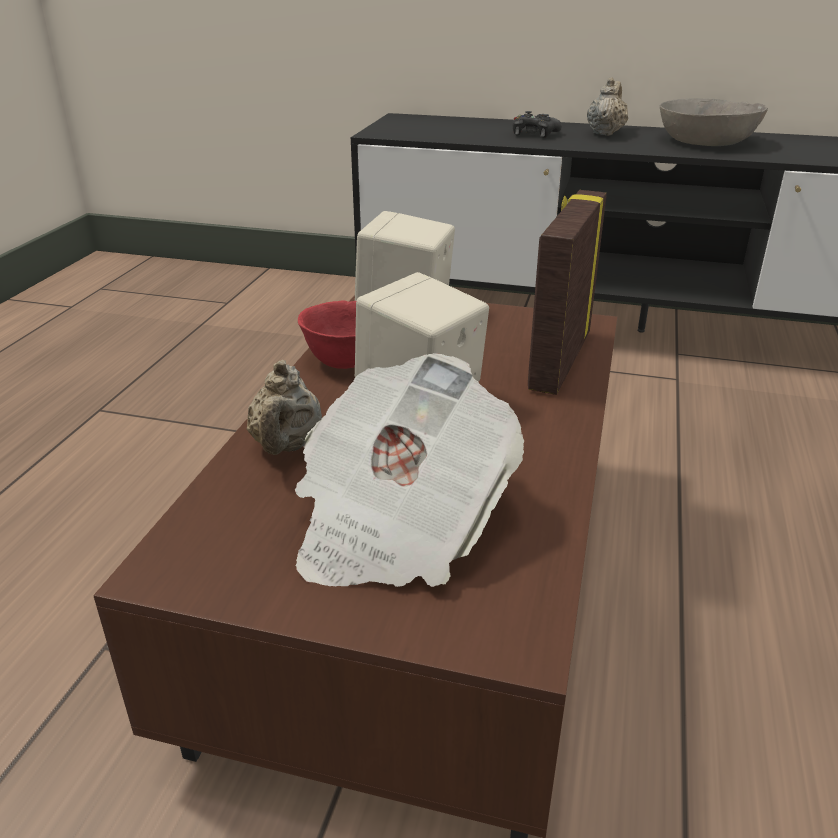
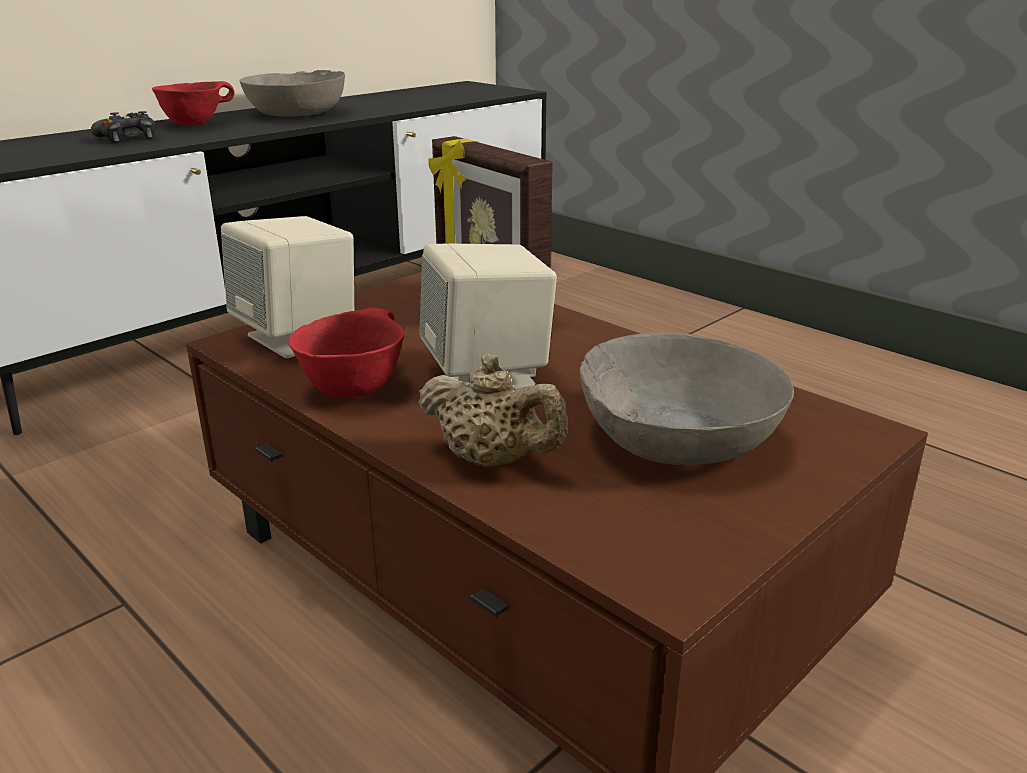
camera: 60 degrees left, 5 degrees down
(397, 521) = (680, 437): newspaper -> grey bowl
(605, 133) = (194, 124): beige teapot -> red bowl

